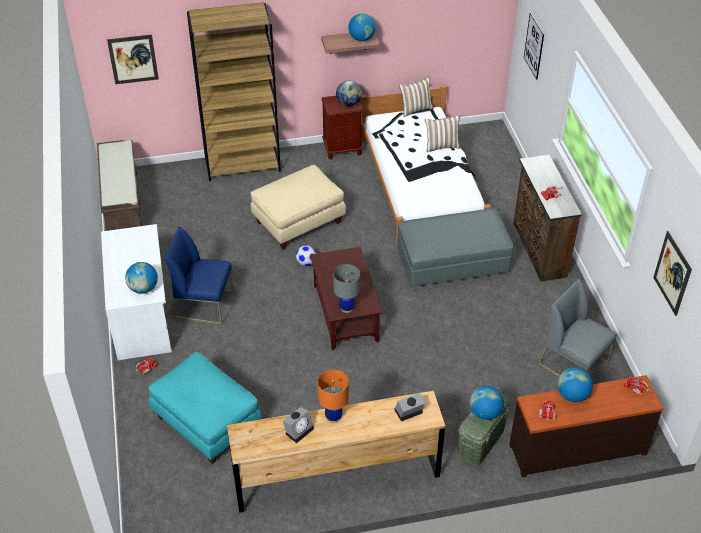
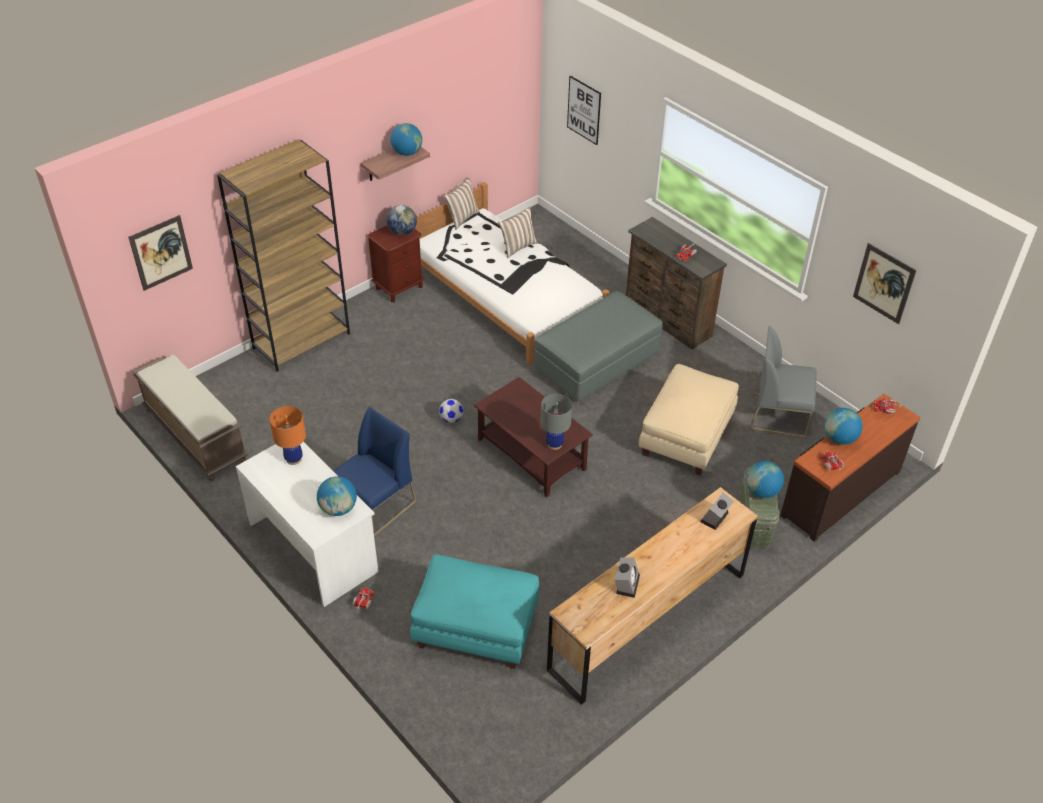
camera: 30 degrees left, 0 degrees up
(204, 304) = (375, 506): blue chair -> blue chair turned 150 degrees clockwise
(298, 222) = (410, 379): beige ottoman -> beige ottoman (685, 436)
(333, 417) = (649, 555): orange table lamp -> orange table lamp (293, 459)

